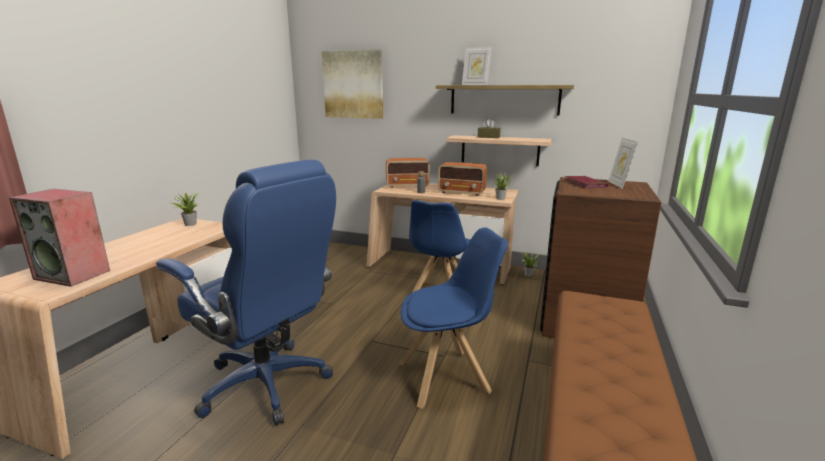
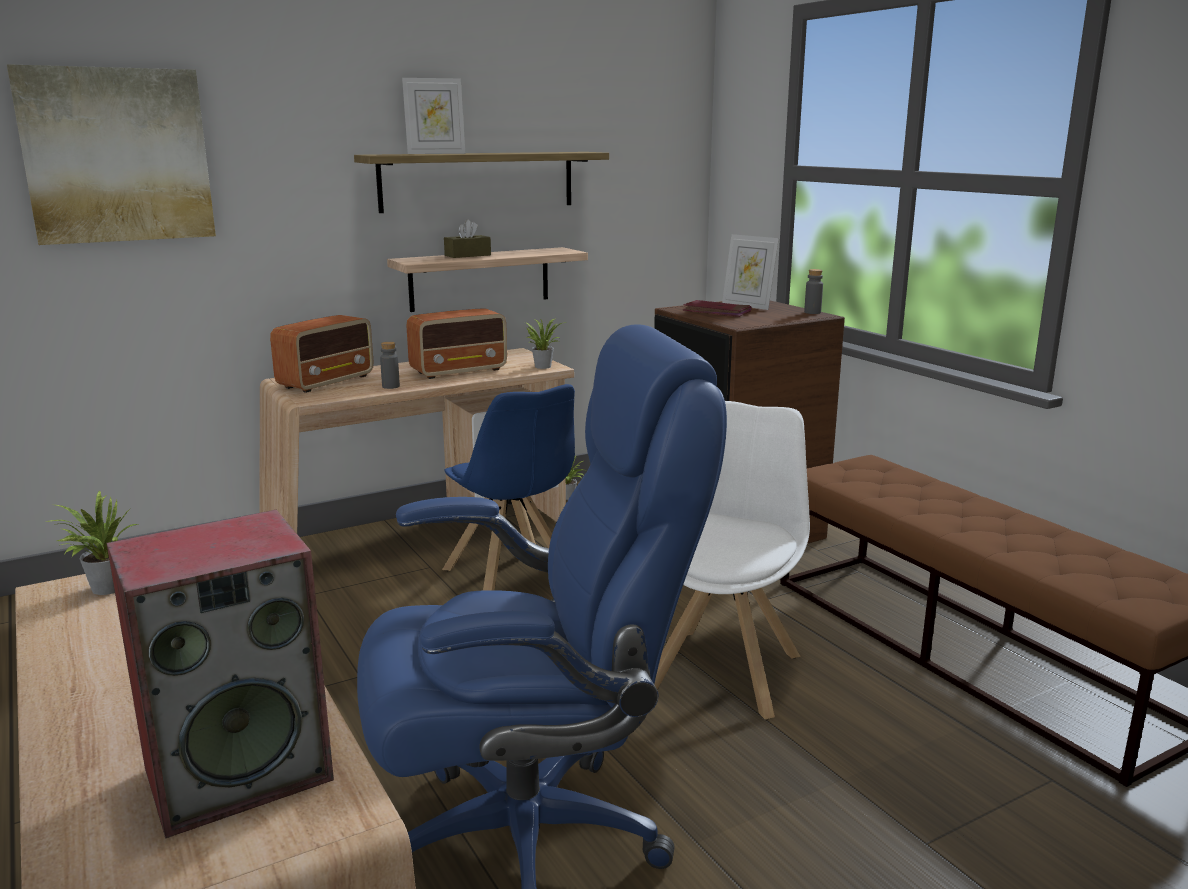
camera: 50 degrees left, 0 degrees up
(447, 376) = (726, 667): blue chair -> white chair
(647, 195) = (812, 312): none -> grey bottle

